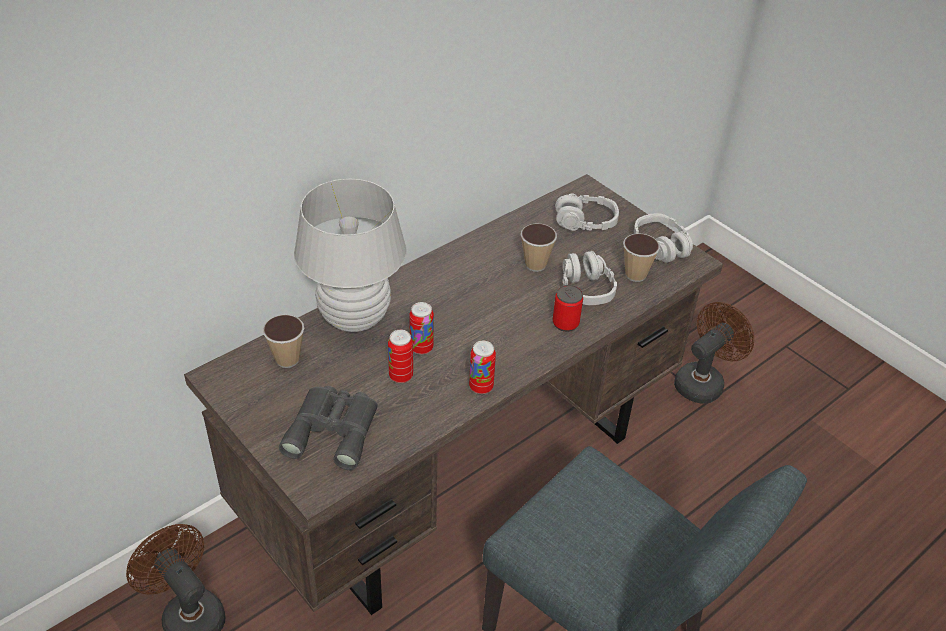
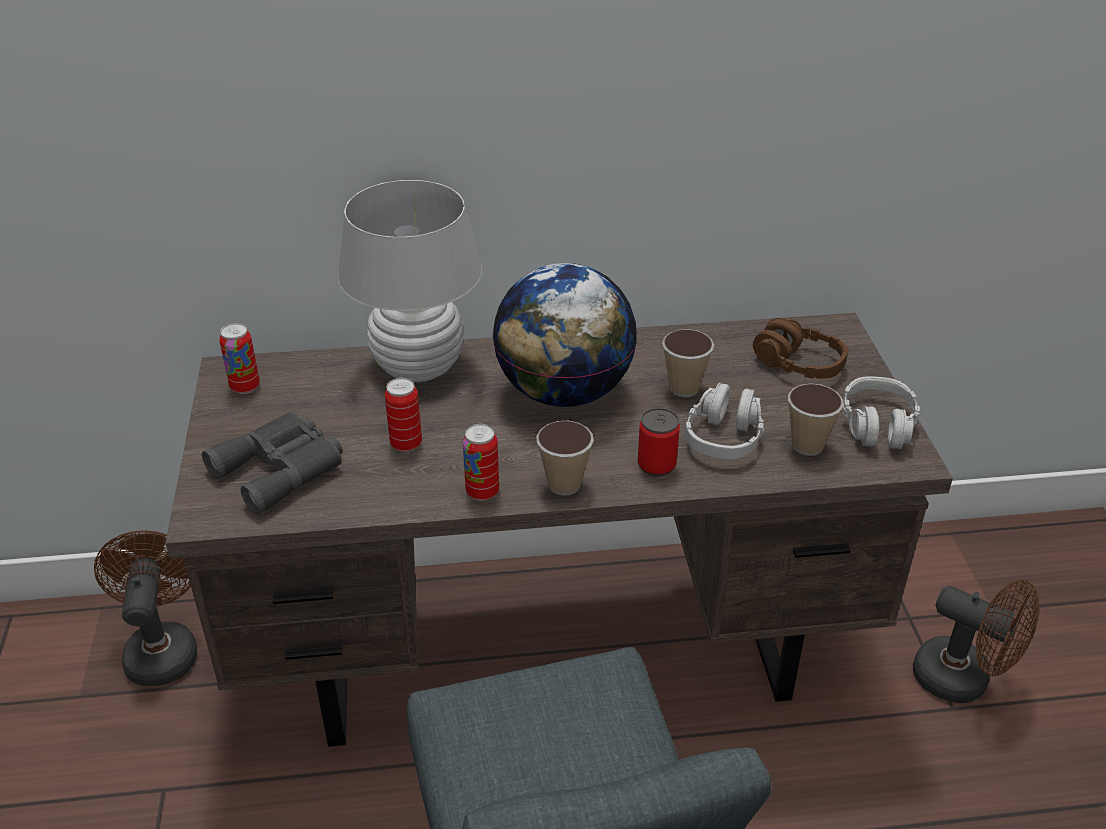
camera: 35 degrees right, 5 degrees down
(287, 359) = (309, 381): cup -> cup (564, 484)
(421, 348) = (458, 425): can -> can (245, 387)
(466, 297) = (563, 392): none -> globe
(585, 222) = (798, 364): grey headphones -> brown headphones
(703, 382) = (963, 680): brown fan -> brown fan turned 45 degrees clockwise

